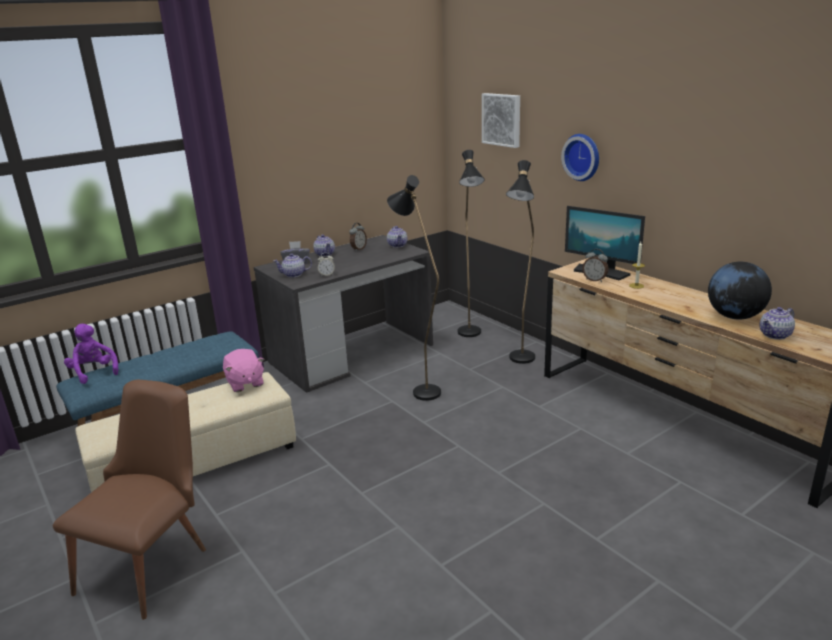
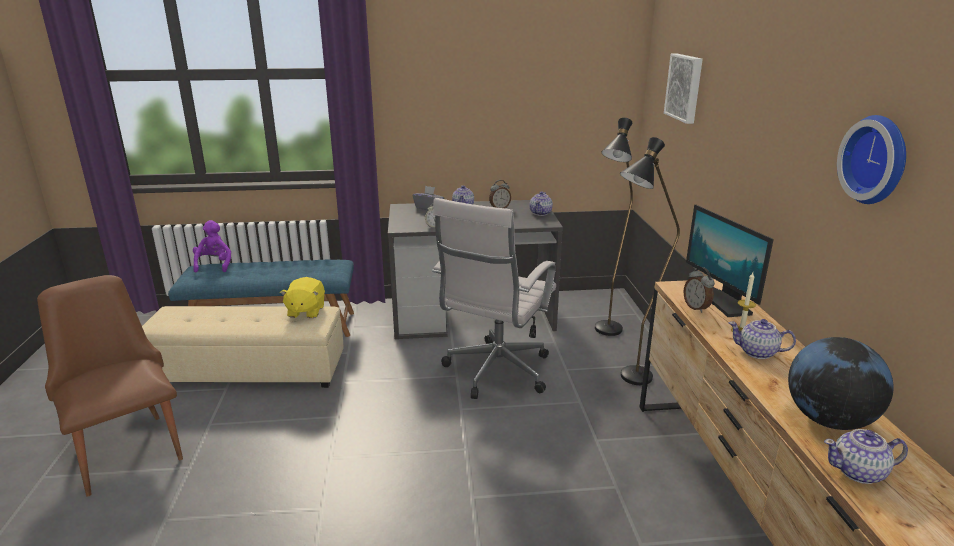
camera: 30 degrees right, 0 degrees up
(153, 563) = (127, 446): brown chair -> brown chair turned 90 degrees counterclockwise
(245, 383) = (305, 311): pink plush toy -> yellow plush toy
(294, 275) = (409, 219): teapot -> teapot (757, 352)
(420, 389) = (495, 373): black floor lamp -> white office chair
(583, 157) = (743, 145): wall clock -> wall clock (878, 160)

